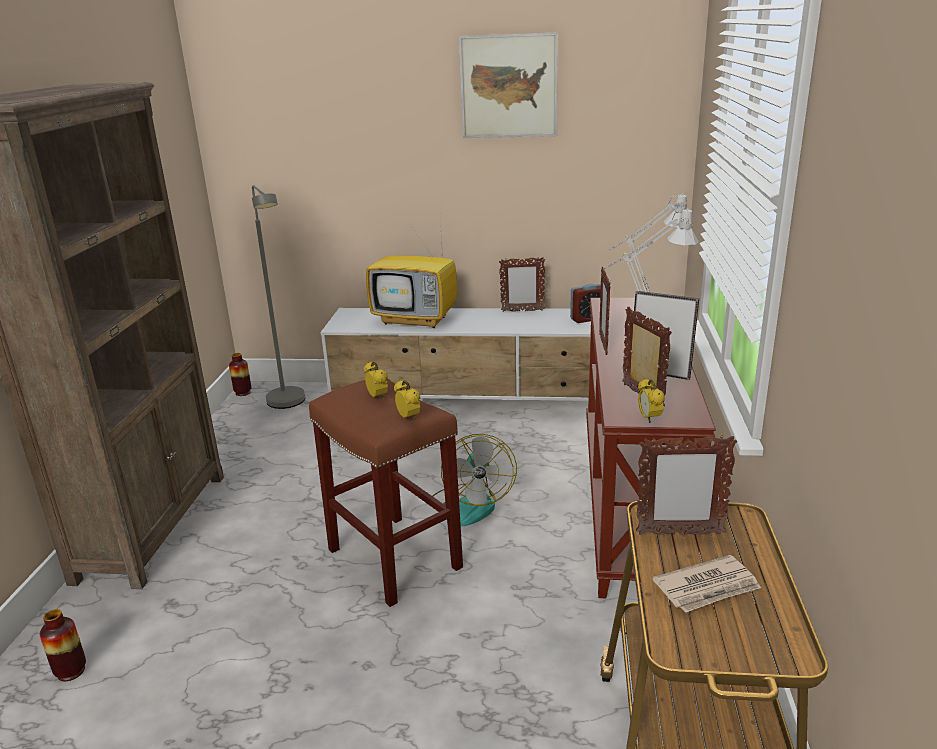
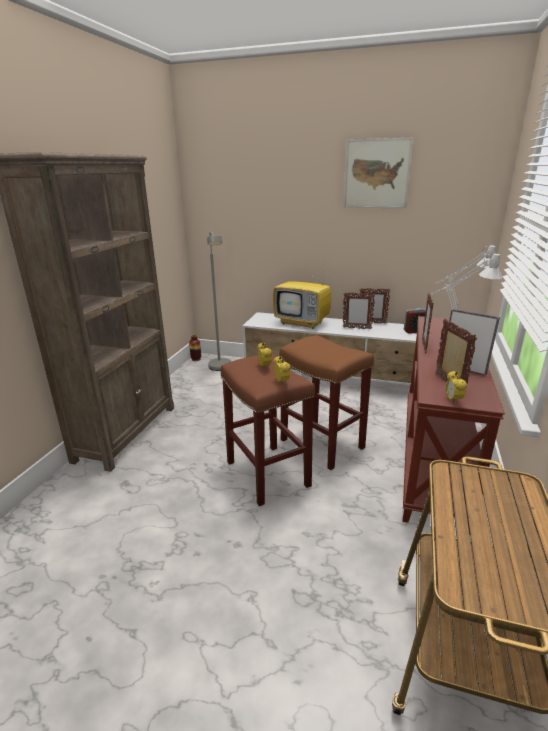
camera: 10 degrees right, 0 degrees up
(71, 671) = (57, 518): vase -> none
(471, 504) = (323, 444): fan -> brown stool
(679, 533) = (469, 490): picture frame -> picture frame (356, 328)
(708, 587) = (491, 539): newspaper -> none

